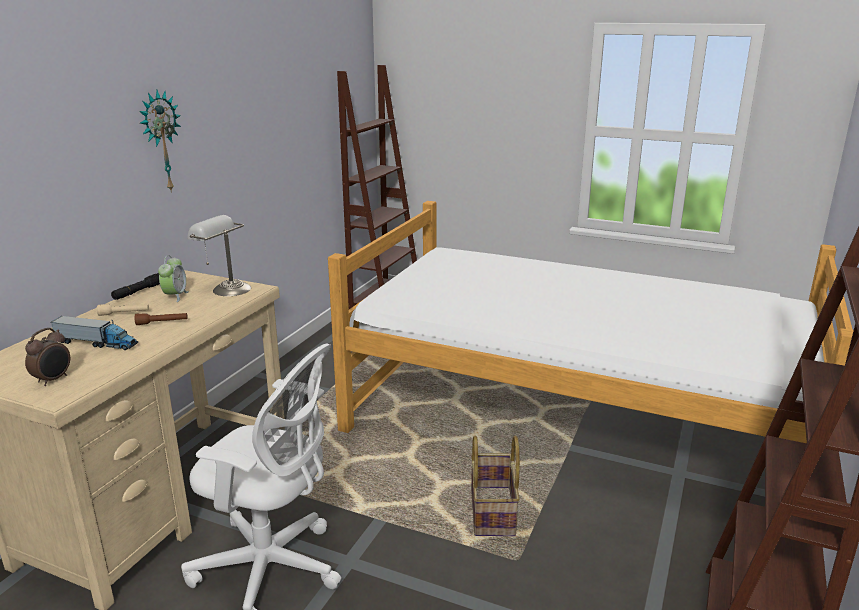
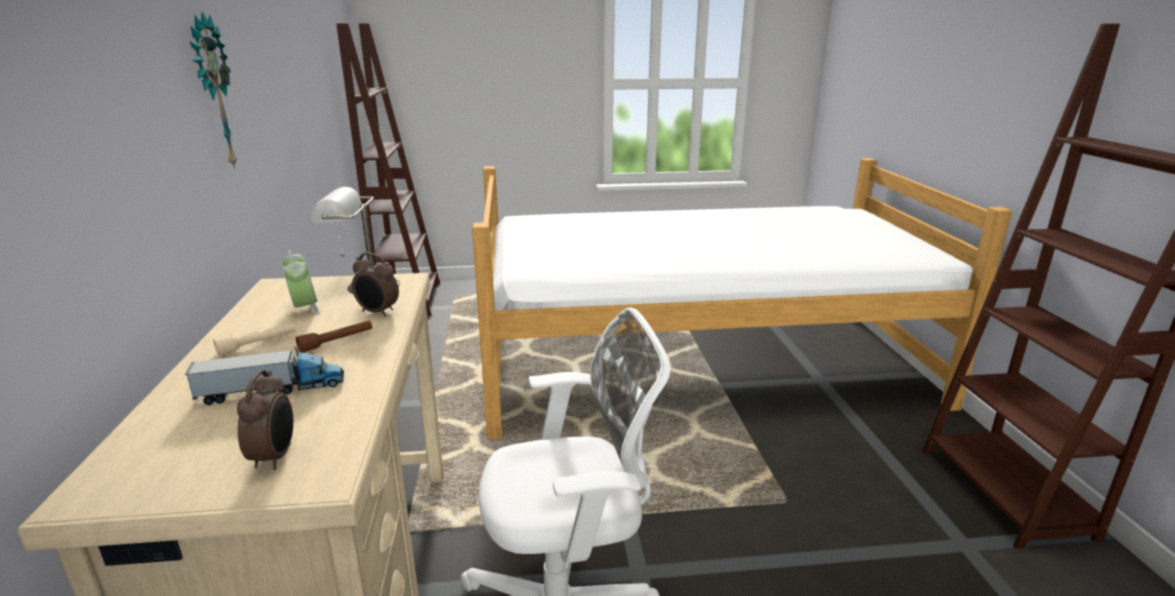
camera: 30 degrees left, 0 degrees up
(139, 291) = (238, 314): black flashlight -> none
(208, 308) = (378, 312): none -> alarm clock
(493, 512) = (720, 466): basket -> none

